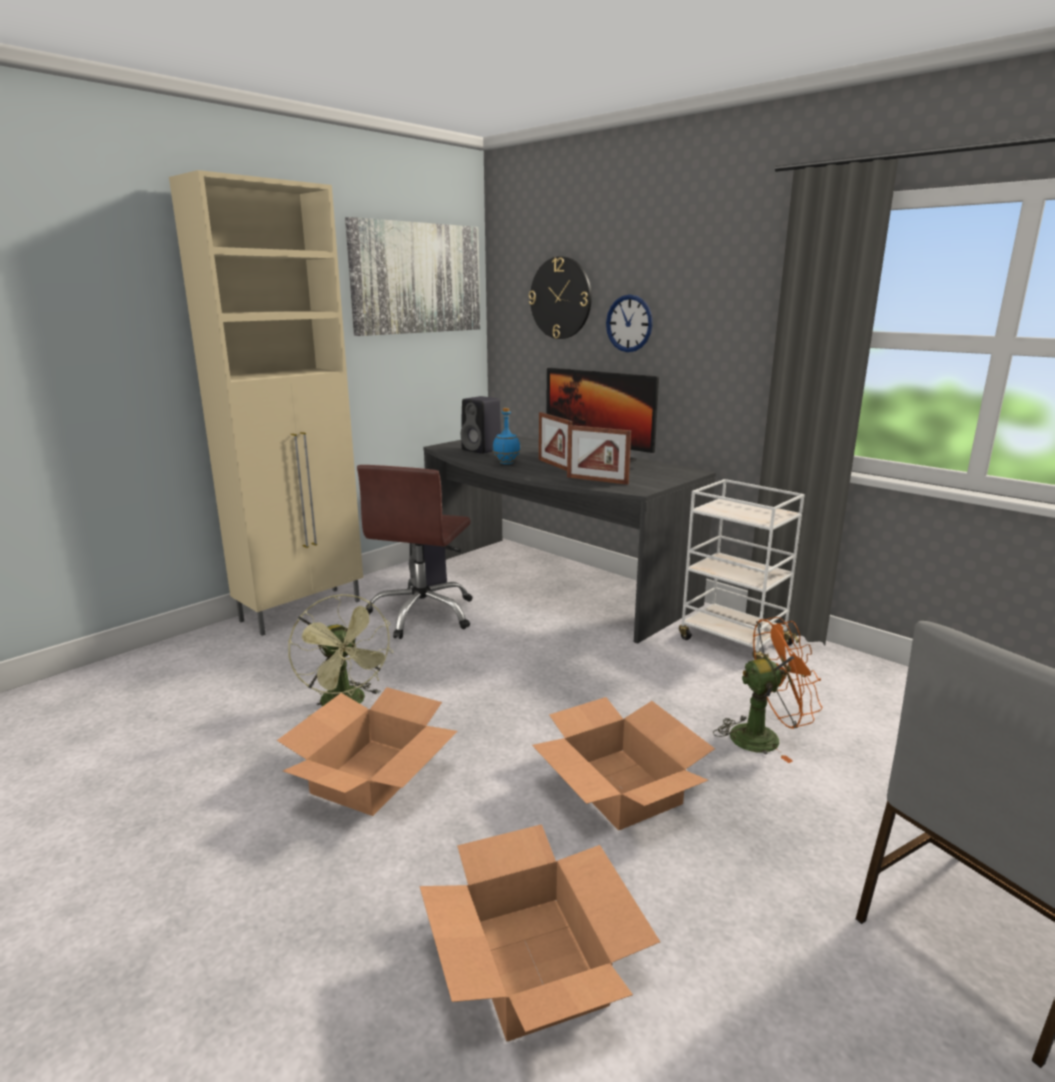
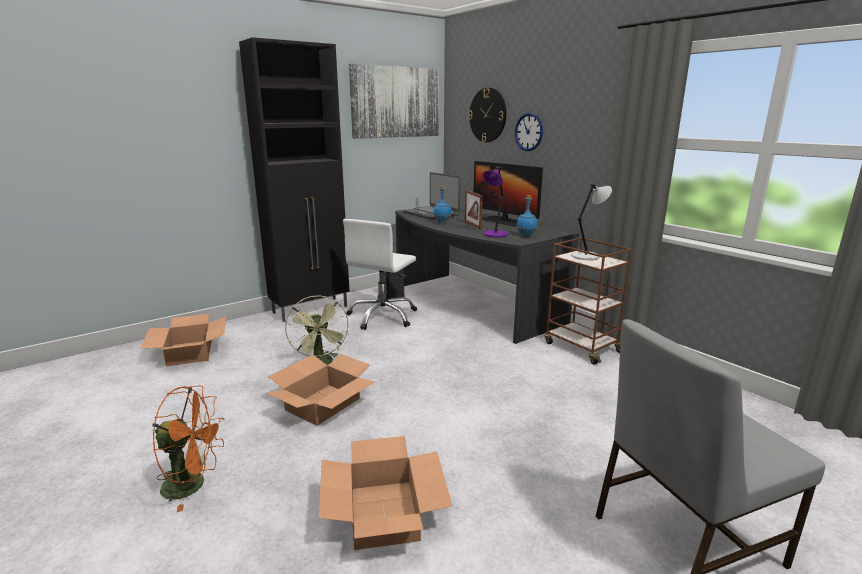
camera: 10 degrees right, 0 degrees up
(303, 610) = (311, 309): beige cabinet -> black cabinet
(422, 614) = (383, 316): brown office chair -> white office chair
(482, 450) = (431, 214): black speaker -> laptop
(597, 480) = (495, 234): picture frame -> purple table lamp
(620, 787) = (472, 426): cardboard box -> cardboard box (189, 352)
(644, 480) = (526, 236): none -> blue bottle
(733, 641) = (581, 347): white cart -> brown cart
(738, 507) = (587, 256): none -> grey table lamp
(764, 737) = (578, 406): orange fan -> orange fan (193, 485)

